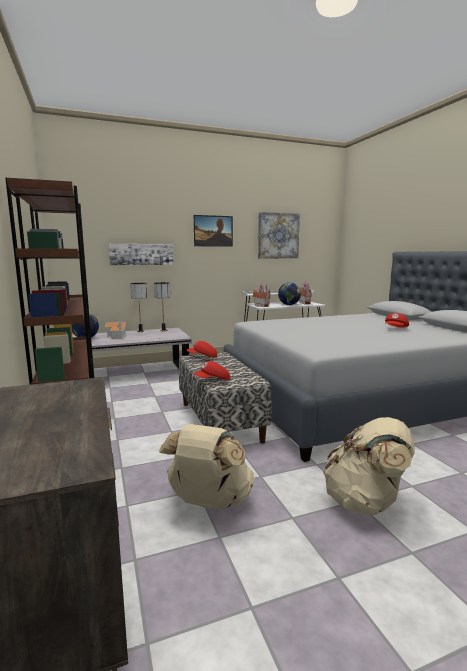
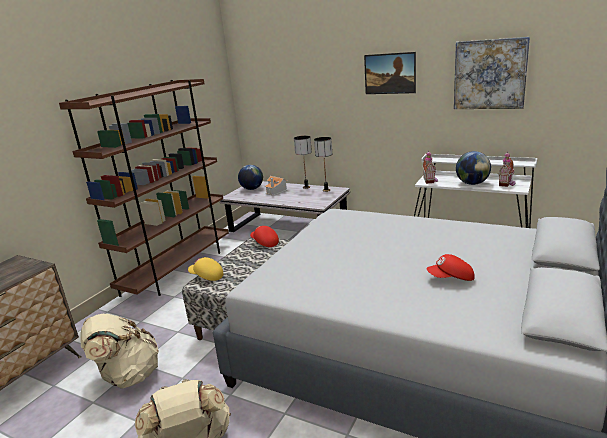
camera: 50 degrees right, 10 degrees up
(141, 254) = (310, 104): picture -> none
(212, 380) = (206, 276): red cap -> yellow cap

